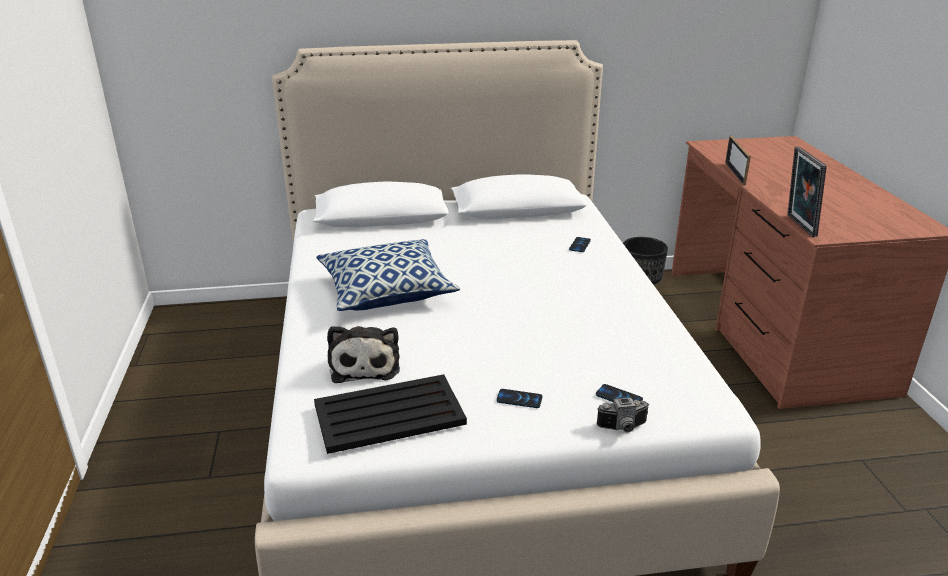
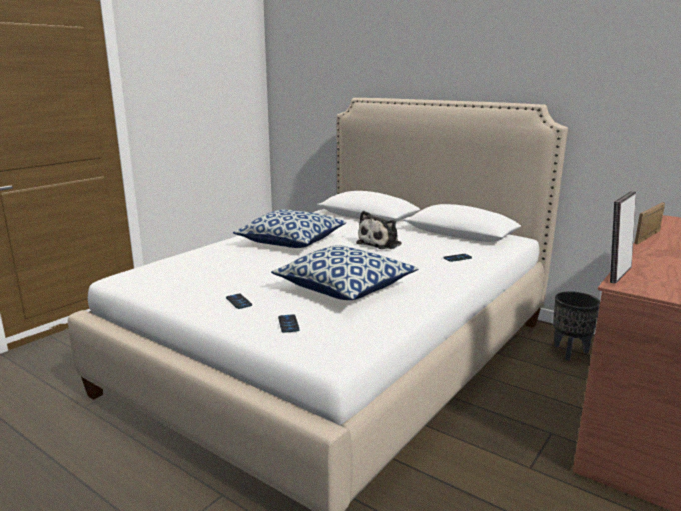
camera: 45 degrees right, 10 degrees down
(365, 365) = (210, 262): plush toy -> plush toy (381, 243)
(387, 414) = (169, 280): black tray -> none
(570, 329) = (345, 288): none -> pillow
(623, 428) = (255, 336): camera -> none

